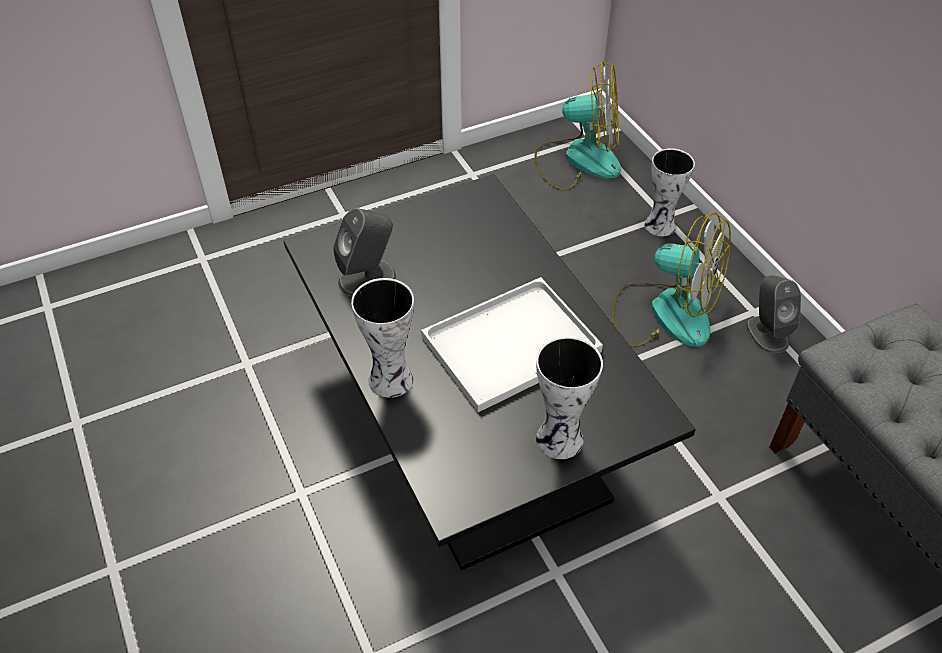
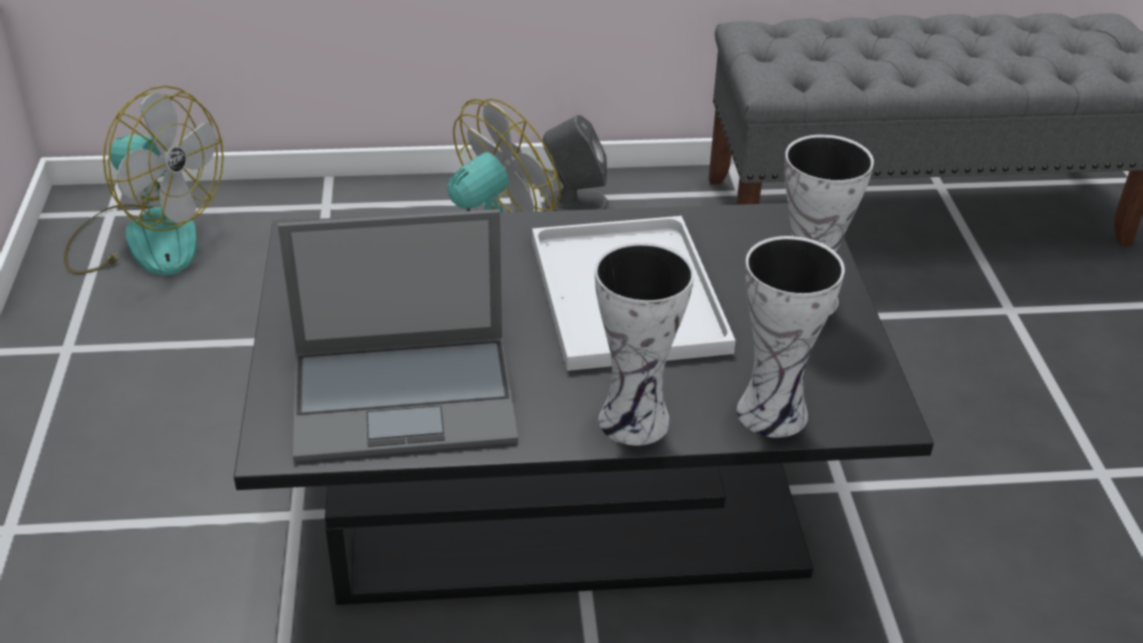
camera: 70 degrees left, 10 degrees down
(368, 278) = (406, 396): grey speaker -> laptop
(578, 159) = (145, 238): fan -> fan turned 90 degrees clockwise
(661, 226) = (341, 214): vase -> vase (775, 412)

